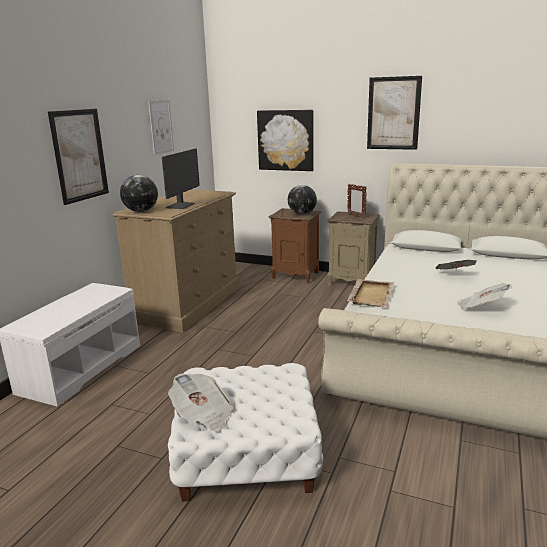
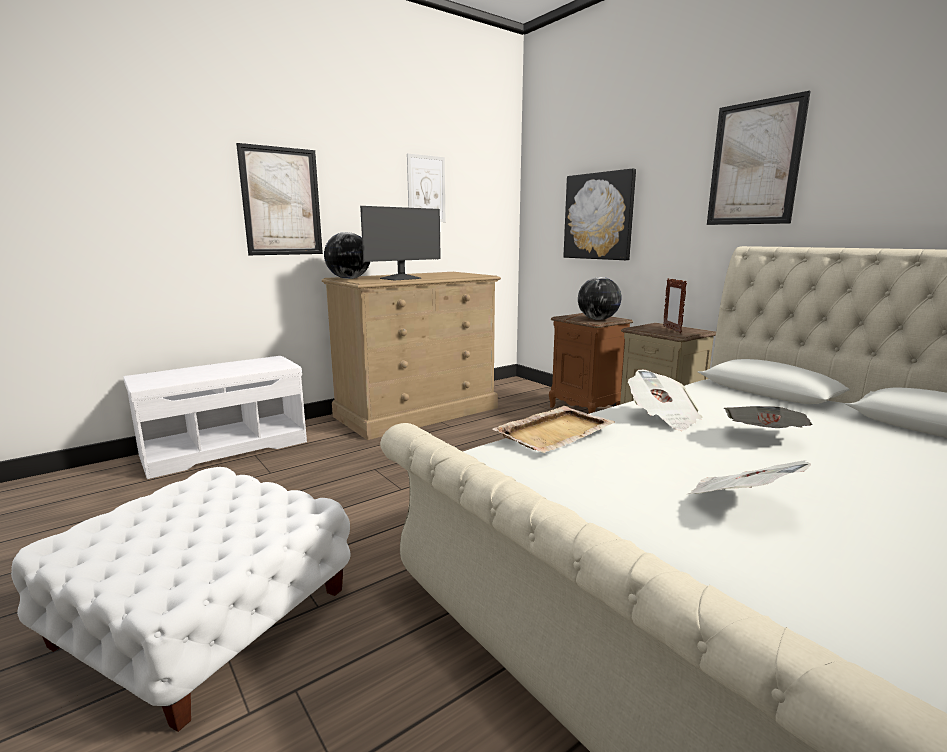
camera: 30 degrees right, 5 degrees down
(202, 415) = (111, 528): newspaper -> newspaper (662, 418)

